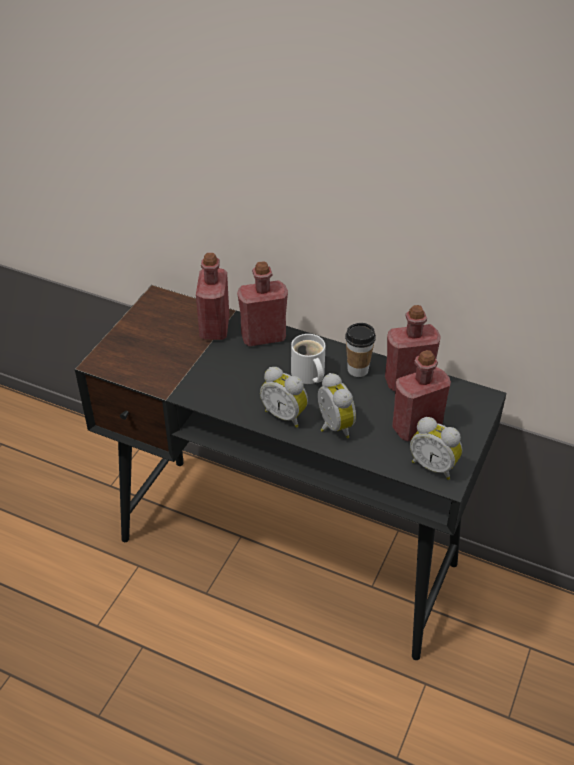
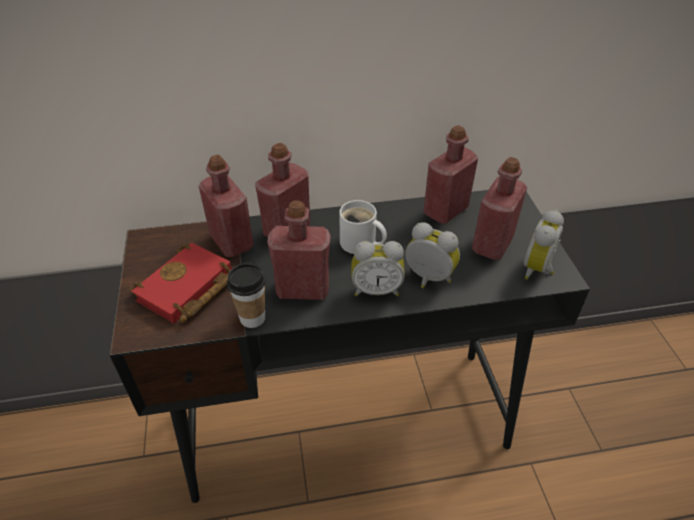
camera: 35 degrees left, 0 degrees up
(154, 349) = (186, 290): none -> red book
(232, 388) = (303, 289): none -> red bottle
(358, 370) = (397, 220): cup -> cup (252, 318)
(434, 466) = (539, 269): alarm clock -> alarm clock turned 120 degrees clockwise

